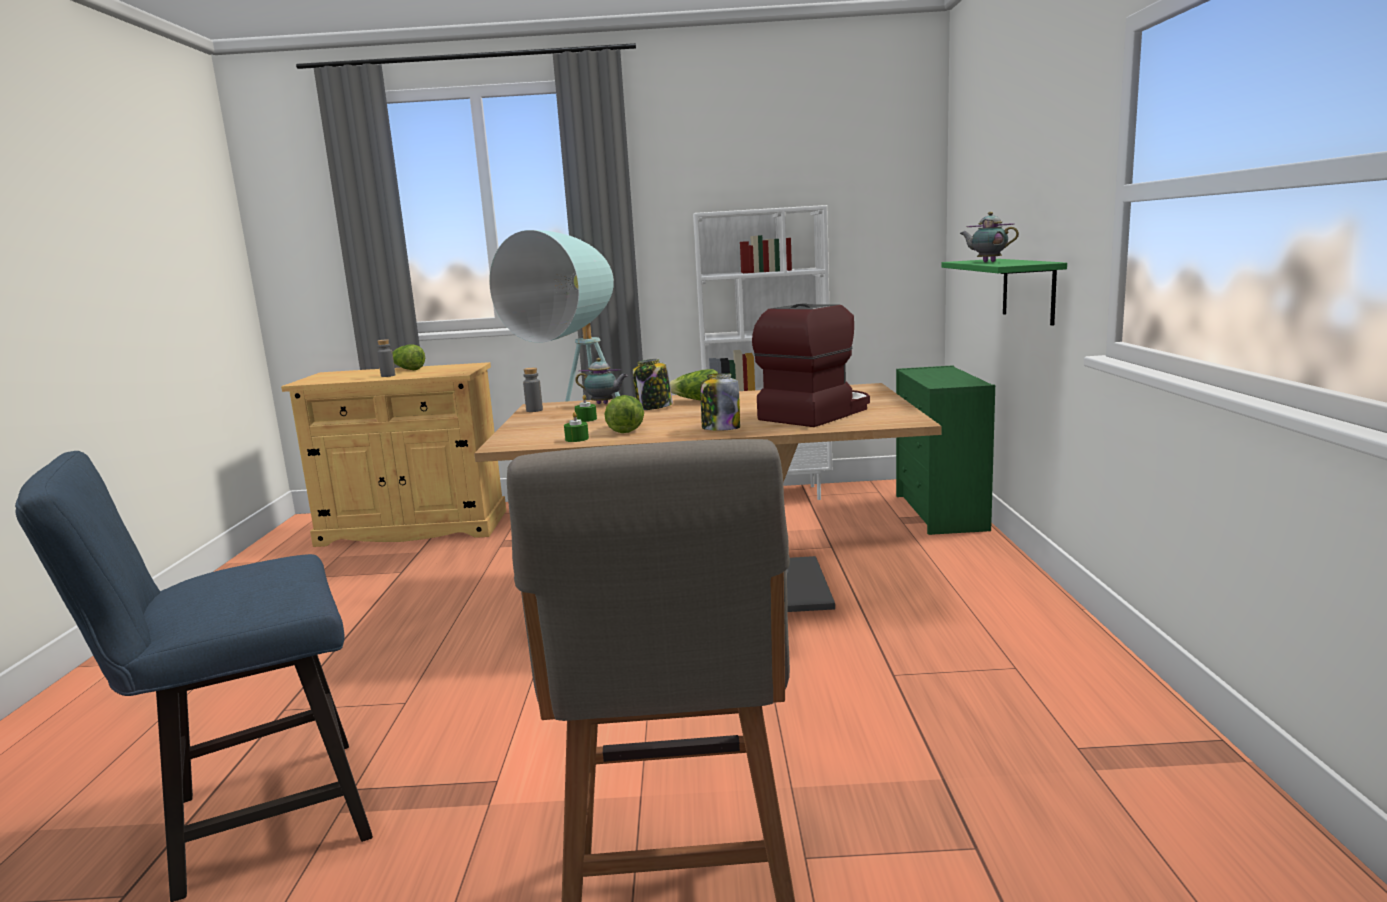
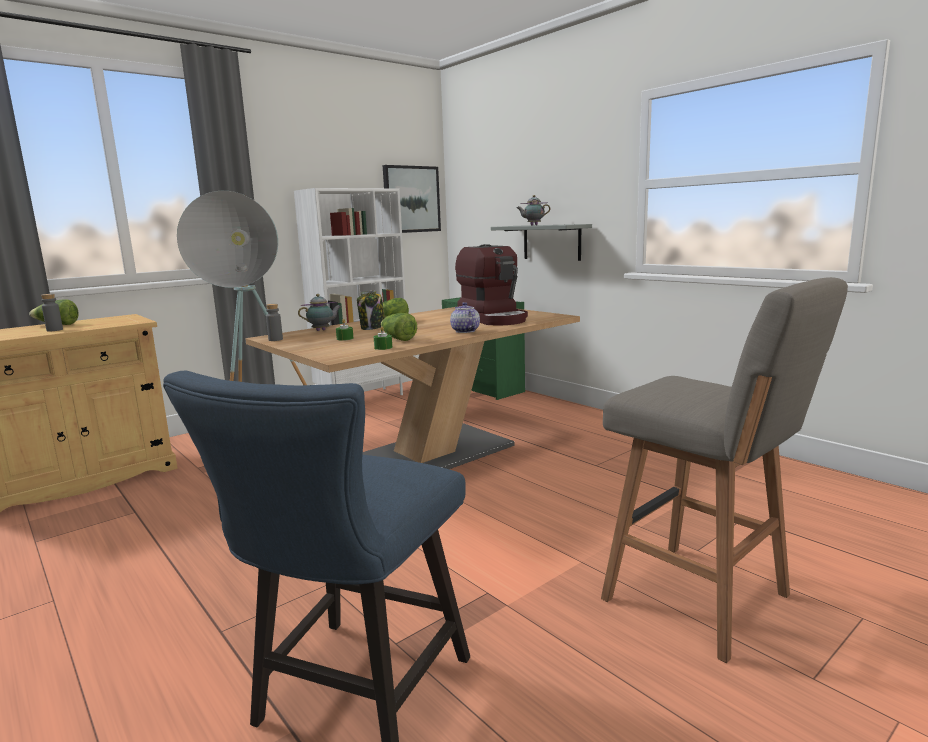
camera: 40 degrees left, 0 degrees up
(720, 429) = (464, 331): jar -> teapot
(815, 413) = (494, 319): coffee machine -> coffee machine turned 150 degrees clockwise
(880, 216) = (411, 199): none -> picture
(1028, 290) = (551, 242): green shelf -> grey shelf

